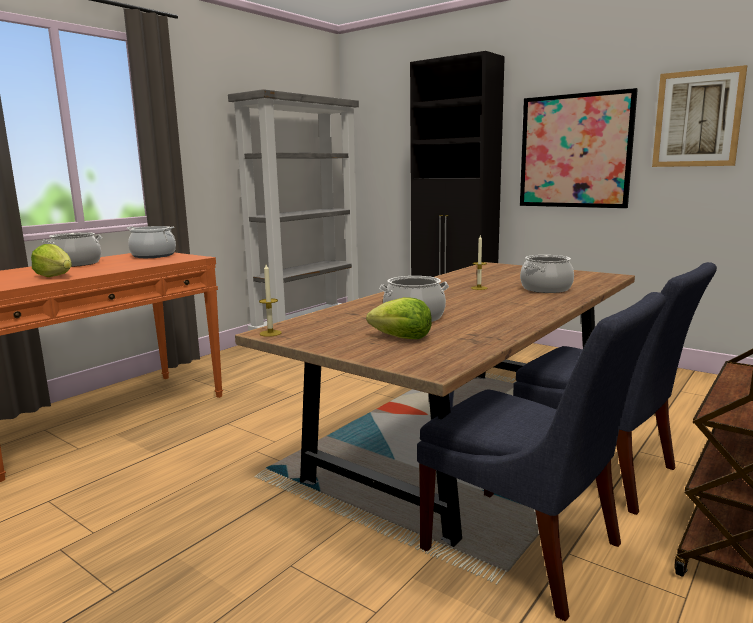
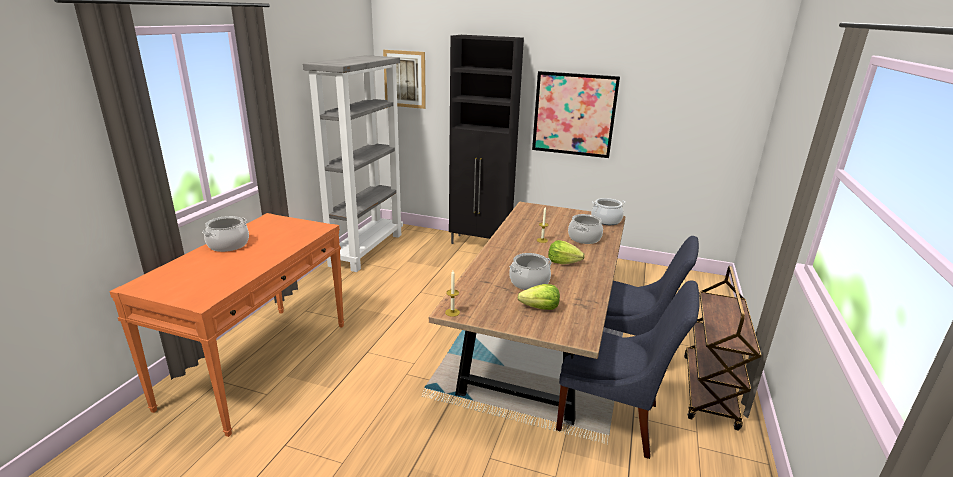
camera: 20 degrees left, 10 degrees up
(55, 276) = (239, 269): lettuce -> lettuce (563, 262)
(153, 255) = (281, 225): cooking pot -> cooking pot (606, 220)
(697, 119) = (657, 103): picture -> picture (405, 79)

